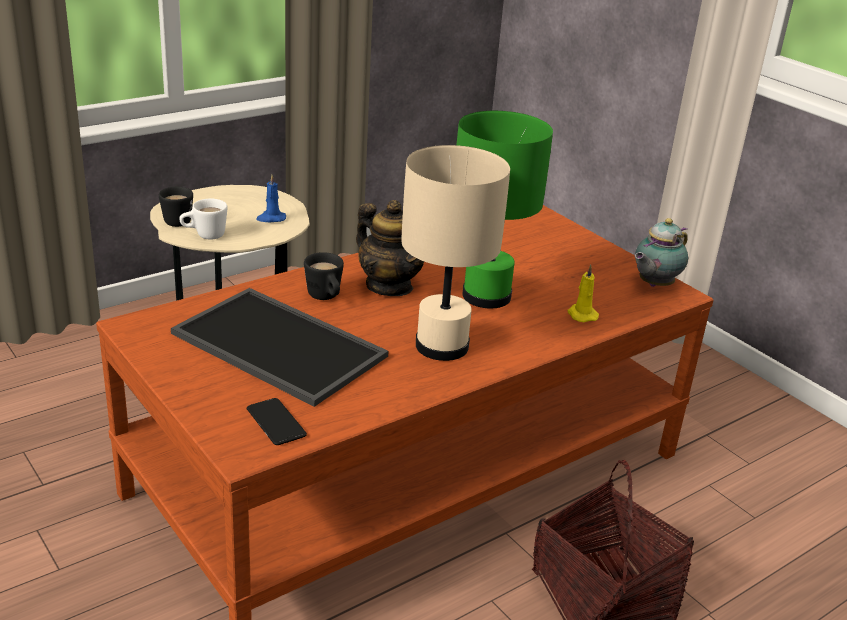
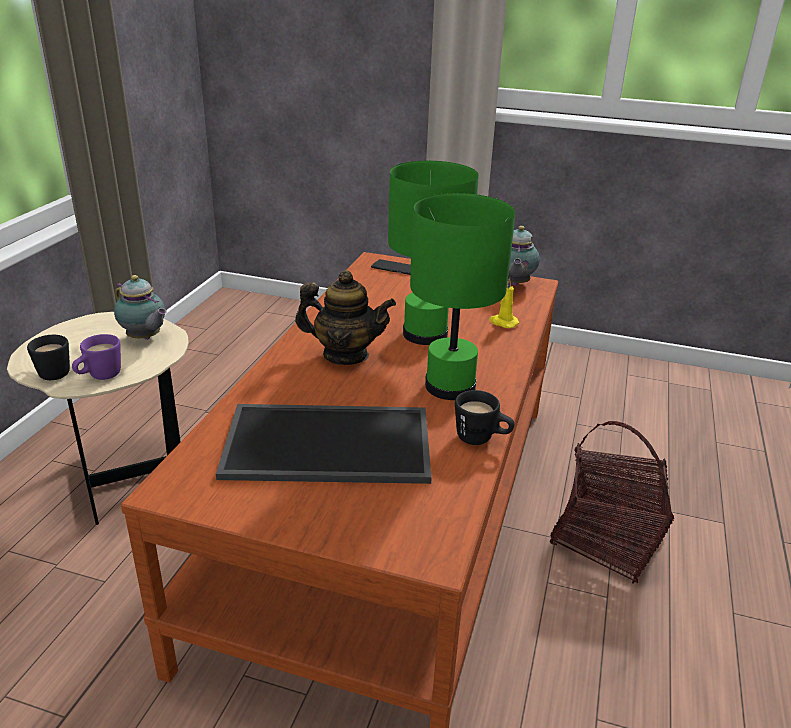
camera: 35 degrees left, 0 degrees up
(204, 235) = (99, 377): white mug -> purple mug
(271, 218) = (145, 338): blue candle -> teapot
(276, 422) = (421, 514): phone -> phone (394, 268)
(326, 298) = (309, 385): black mug -> black mug (481, 439)
(443, 346) = (451, 386): beige table lamp -> green table lamp

